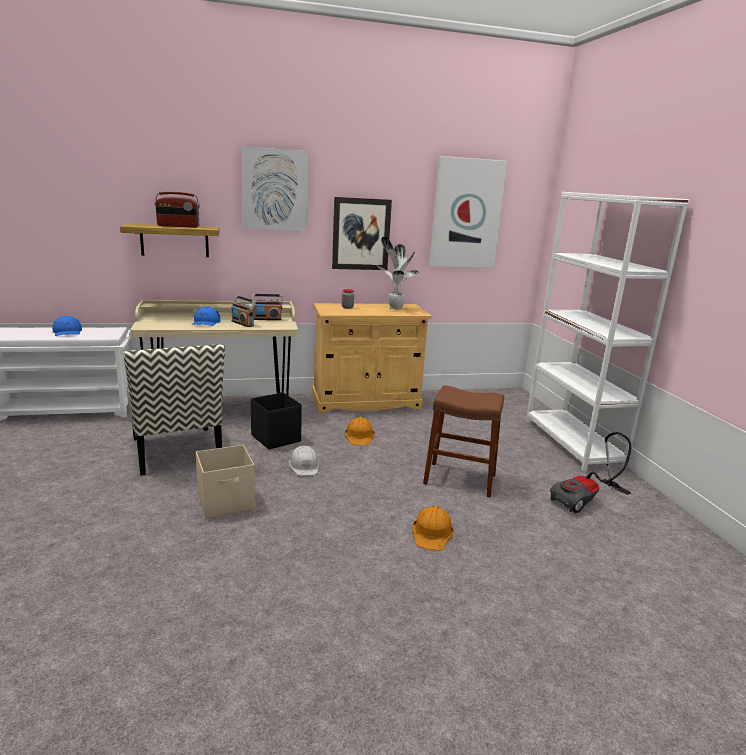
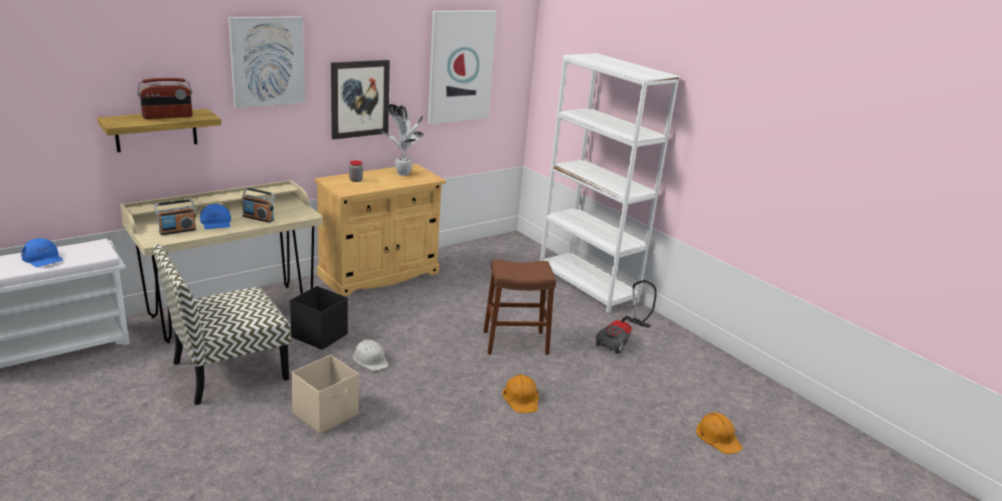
camera: 25 degrees left, 5 degrees up
(177, 451) = (228, 371): chair -> chair turned 105 degrees clockwise
(267, 319) = (277, 206): radio -> radio (177, 231)
(359, 436) = (400, 316): orange hard hat -> orange hard hat (718, 436)

